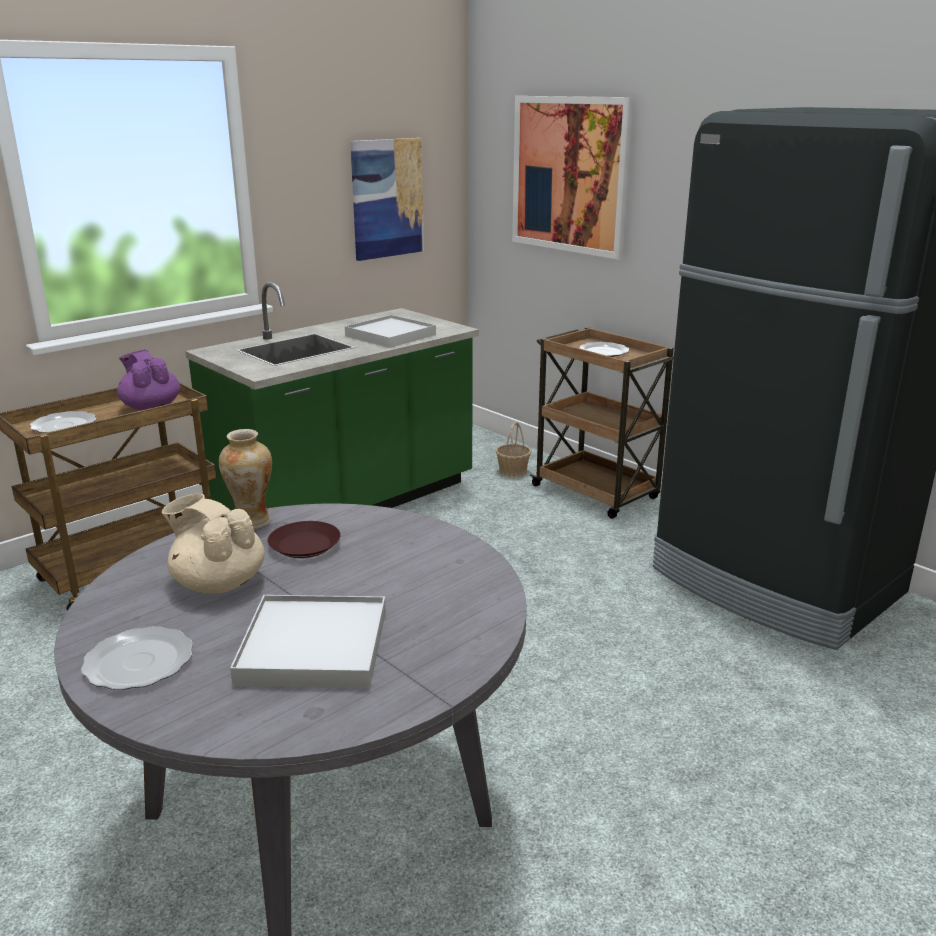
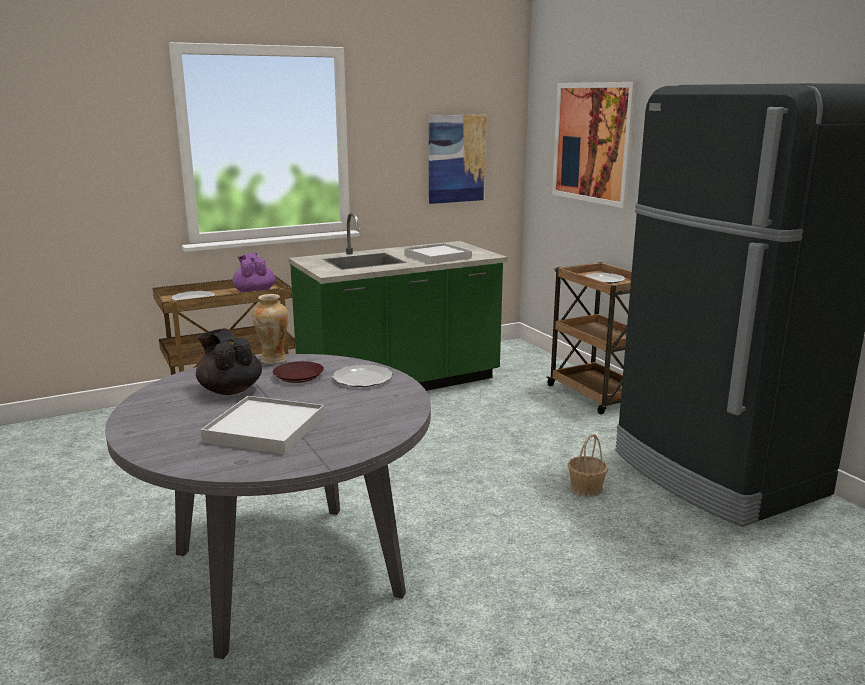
camera: 15 degrees right, 5 degrees down
(139, 663) = (155, 424): plate -> plate (363, 379)
(218, 583) = (230, 390): beige teapot -> black teapot
(512, 472) = (536, 374): basket -> basket (585, 488)

